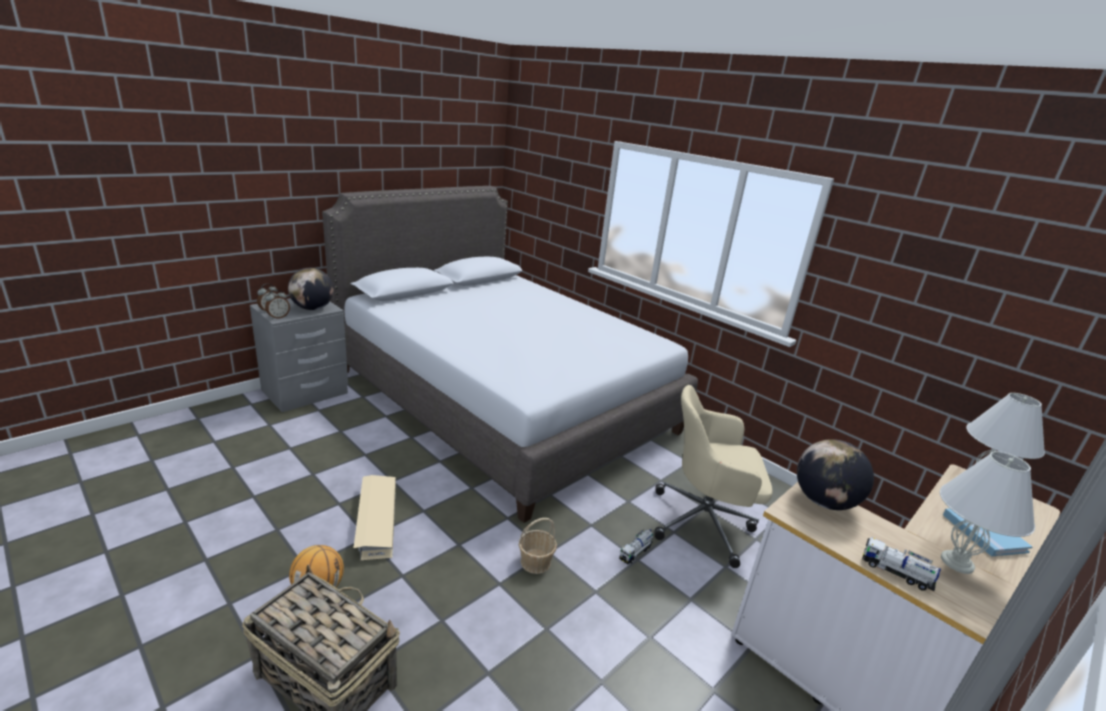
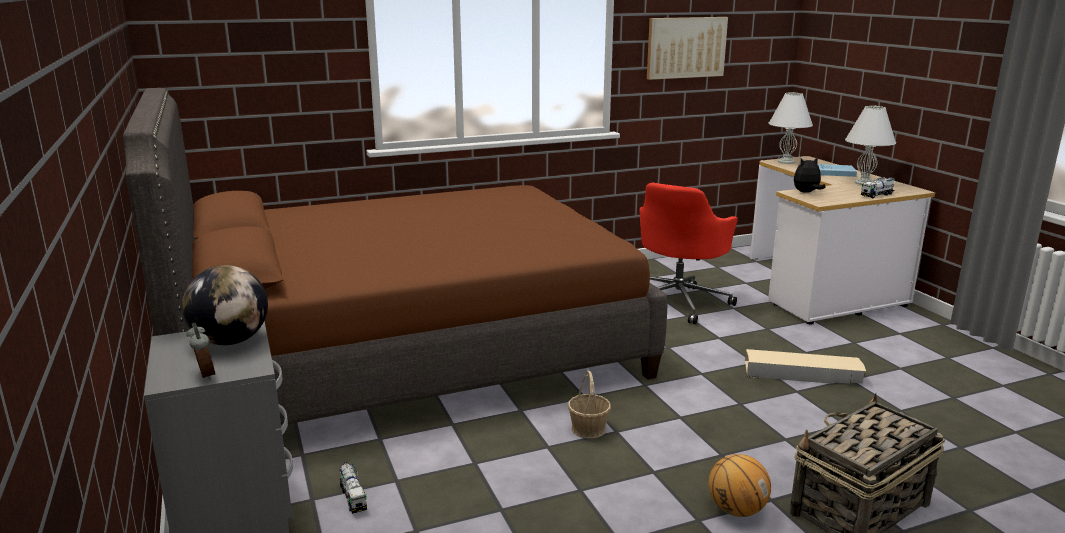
camera: 65 degrees left, 5 degrees down
(278, 317) = (246, 368): alarm clock -> none
(376, 521) = (625, 464): beige storage box -> beige storage box (802, 373)
(502, 401) = (406, 351): grey bed -> brown bed
(536, 562) = (714, 381): basket -> basket (588, 429)
(635, 552) = (710, 336): toy truck -> toy truck (353, 497)
(704, 523) = (679, 302): beige office chair -> red office chair
(823, 501) = (806, 192): globe -> plush toy
(916, 280) = (686, 47): none -> picture

